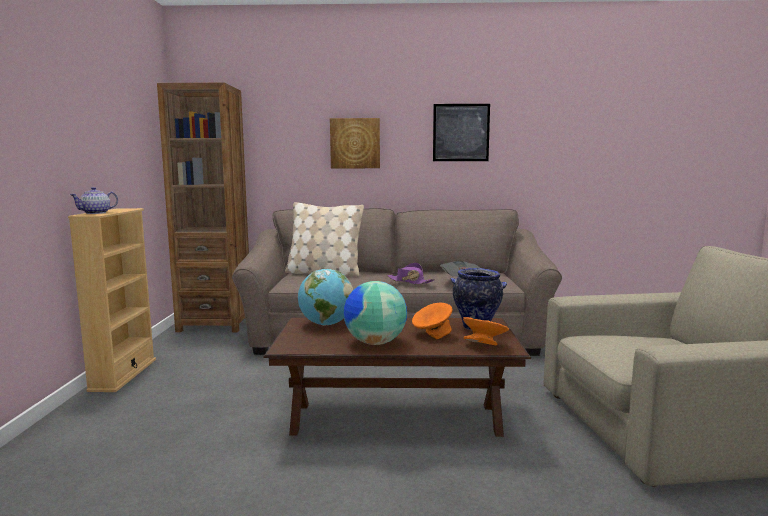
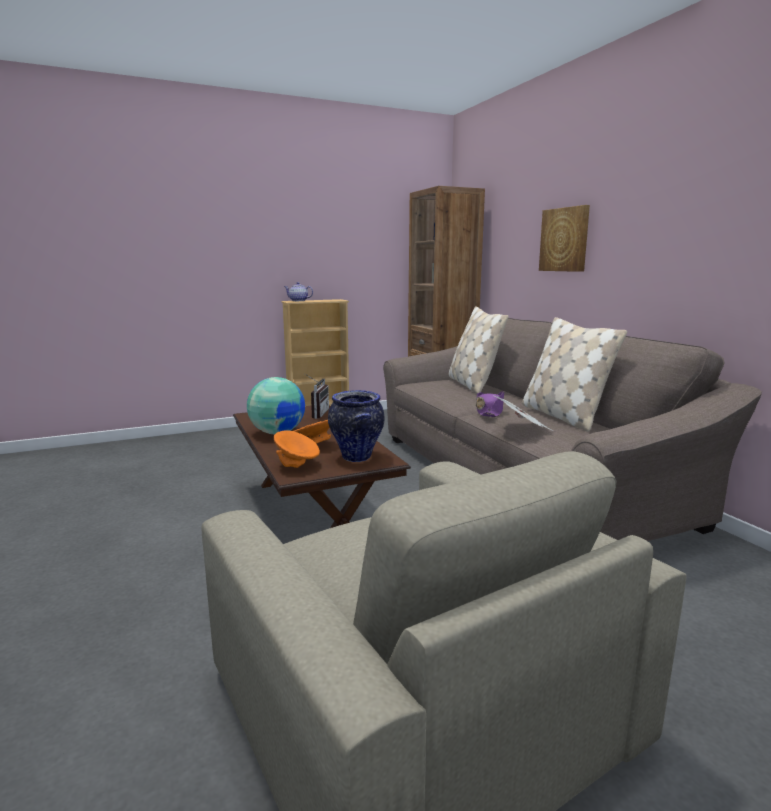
camera: 65 degrees right, 5 degrees up
(326, 324) = (316, 414): globe -> radio
(441, 272) = (563, 416): none -> beige pillow
(461, 132) = (682, 217): picture -> none

